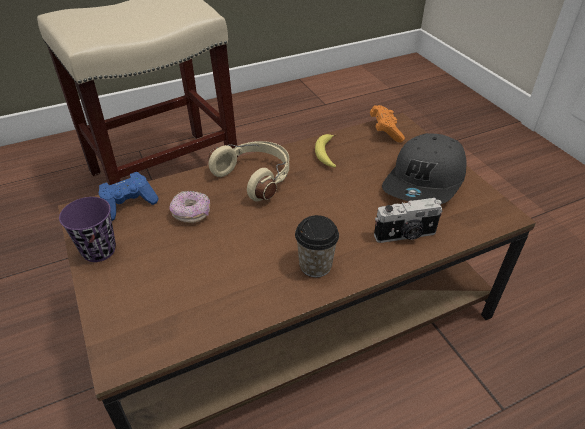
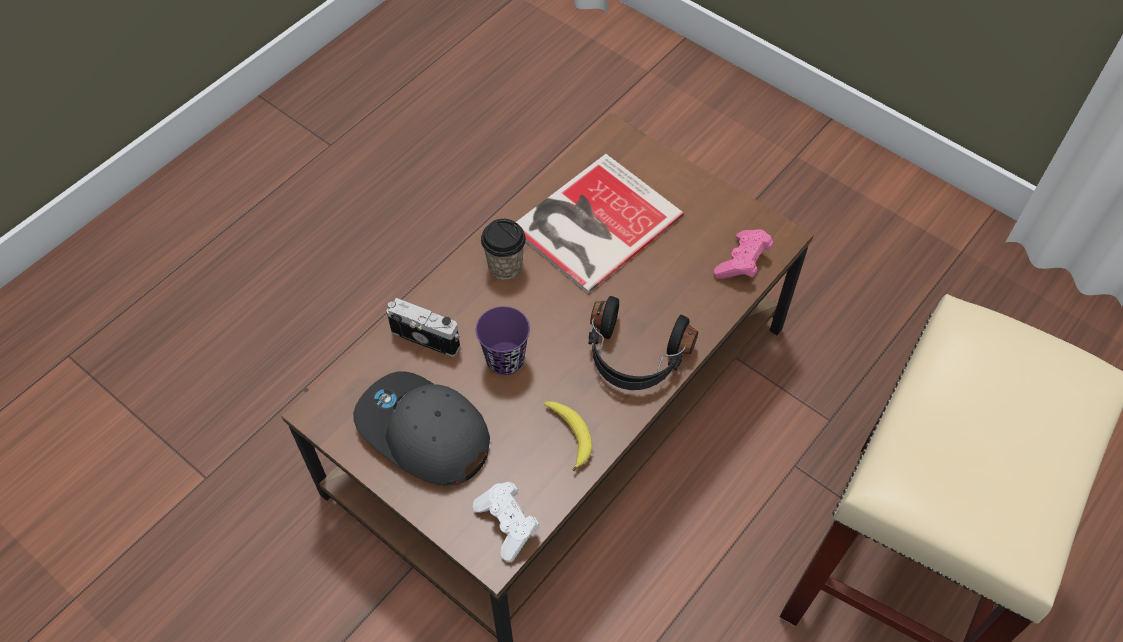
camera: 155 degrees right, 15 degrees up
(99, 250) = (718, 205): purple cup -> purple cup (505, 359)
(129, 204) = (742, 263): blue game controller -> pink game controller
(191, 214) = (667, 277): donut -> none
(215, 275) = (592, 223): none -> book
(256, 177) = (635, 357): beige headphones -> black headphones
(385, 131) = (507, 524): orange game controller -> white game controller
(405, 235) = (426, 337): camera -> camera turned 60 degrees clockwise
(425, 182) = (423, 433): grey cap -> grey cap turned 60 degrees counterclockwise

